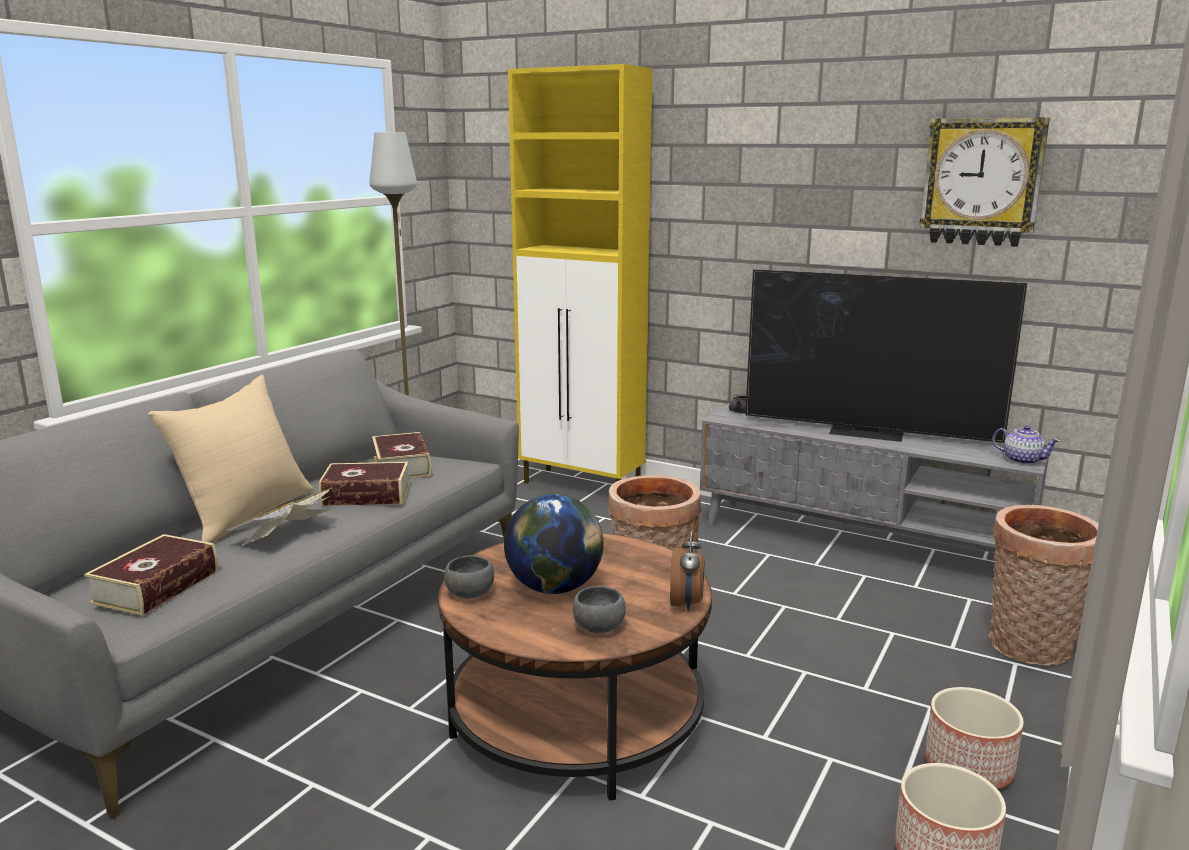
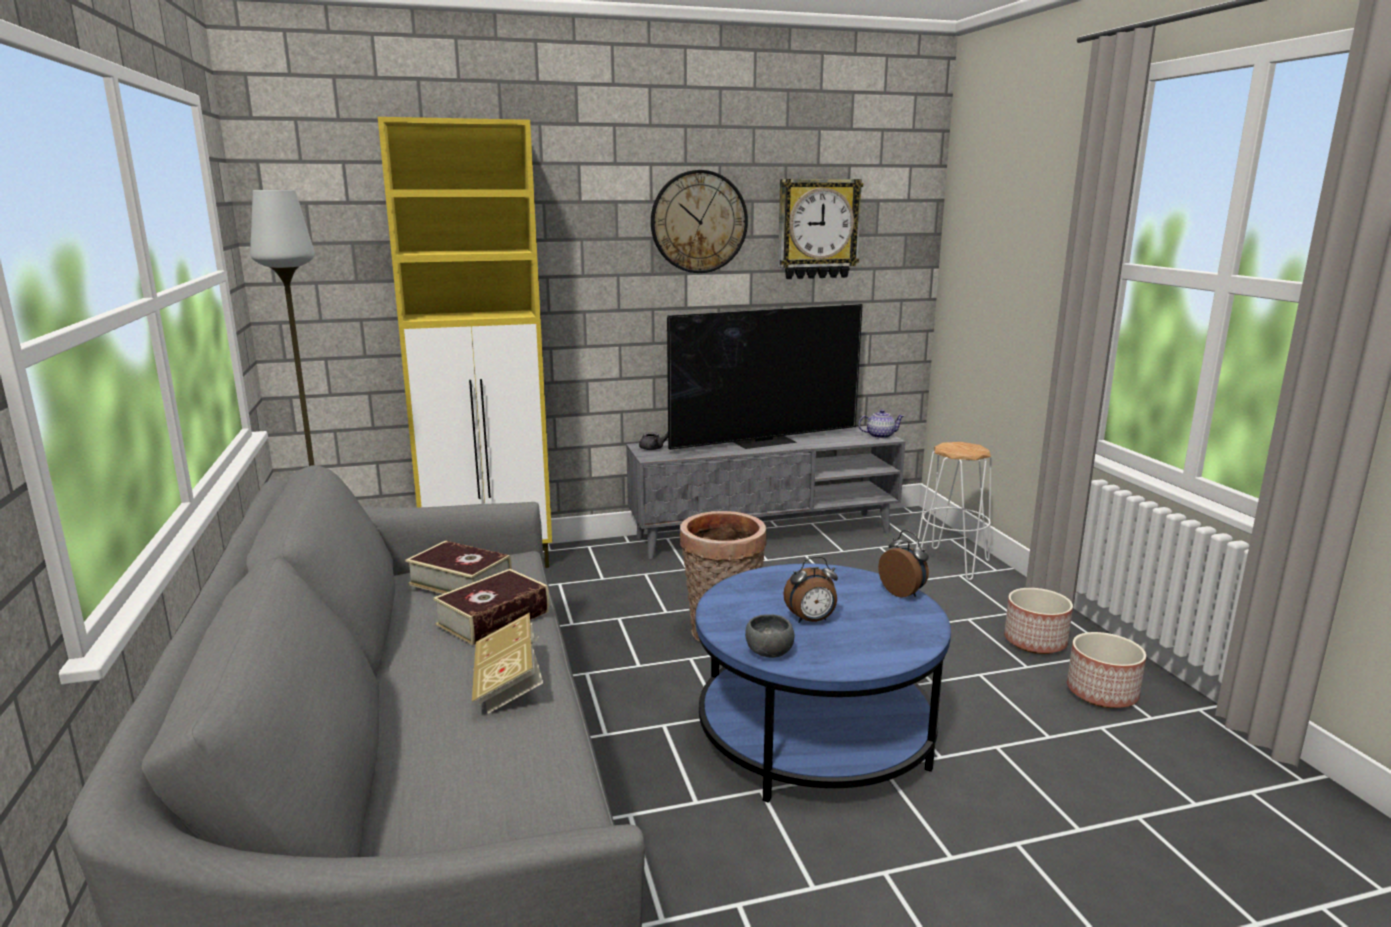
camera: 45 degrees left, 0 degrees up
(156, 586) = (501, 790): book -> none
(246, 514) = (402, 687): beige pillow -> none
(555, 588) = (811, 620): globe -> alarm clock
(576, 715) = (815, 733): brown coffee table -> blue coffee table
(598, 627) = (895, 631): grey bowl -> none
(827, 169) = (699, 222): none -> wall clock
(1030, 649) = (952, 564): basket -> white stool

